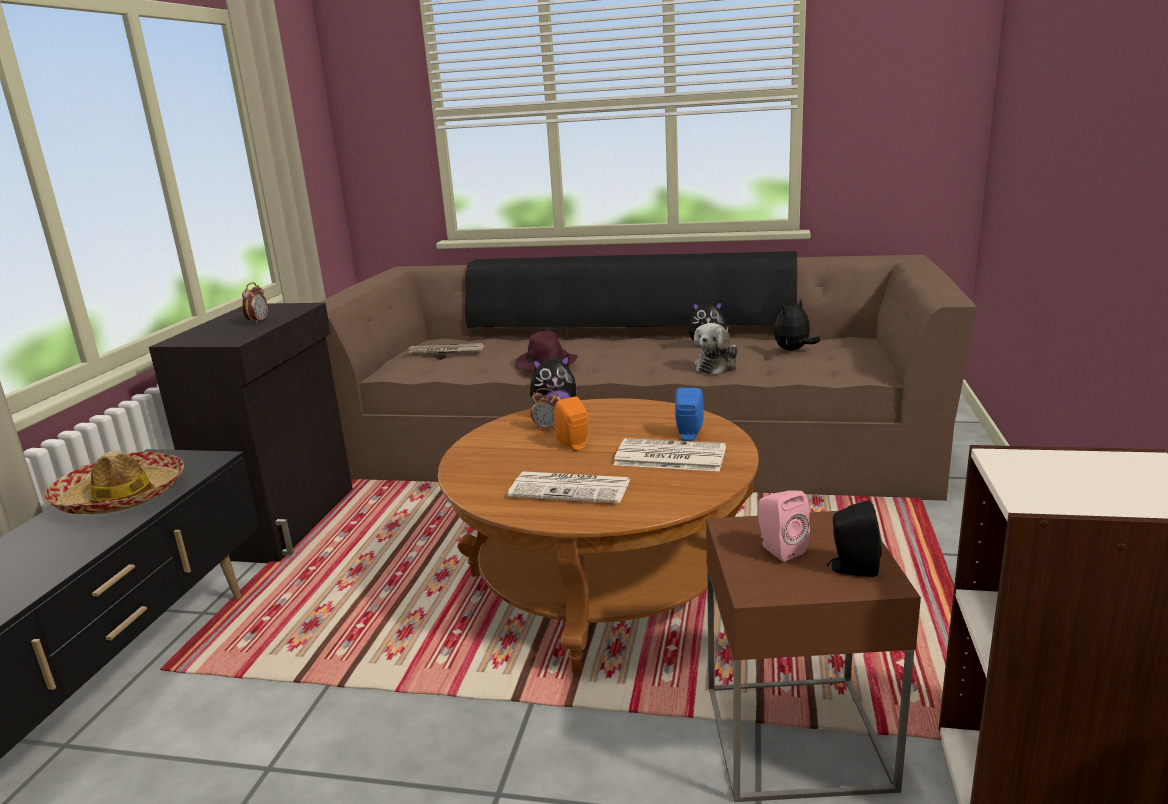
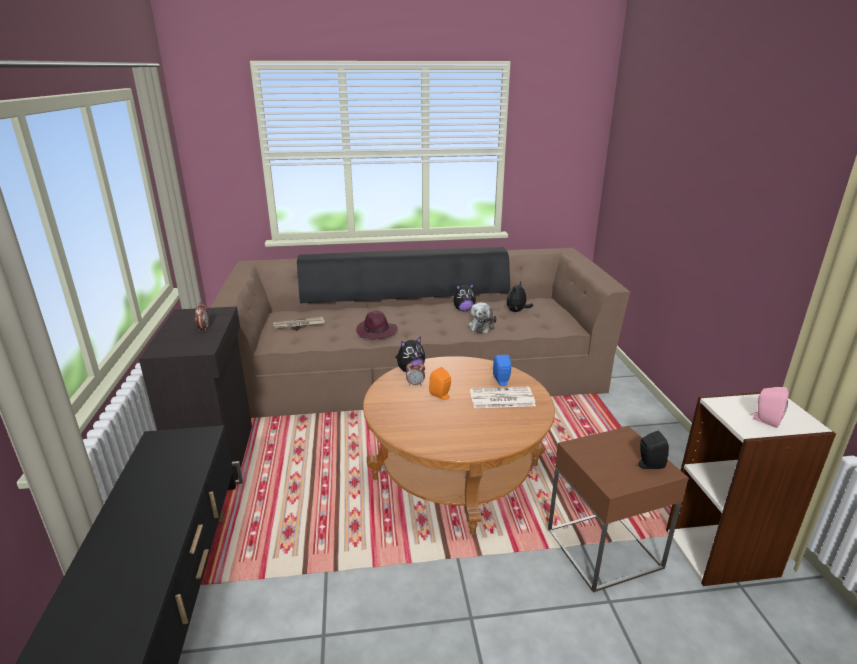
camera: 20 degrees left, 5 degrees up
(121, 497) = (163, 475): hat -> none
(572, 488) = (462, 428): newspaper -> none
(779, 549) = (607, 458): pink speaker -> pink speaker (765, 420)

